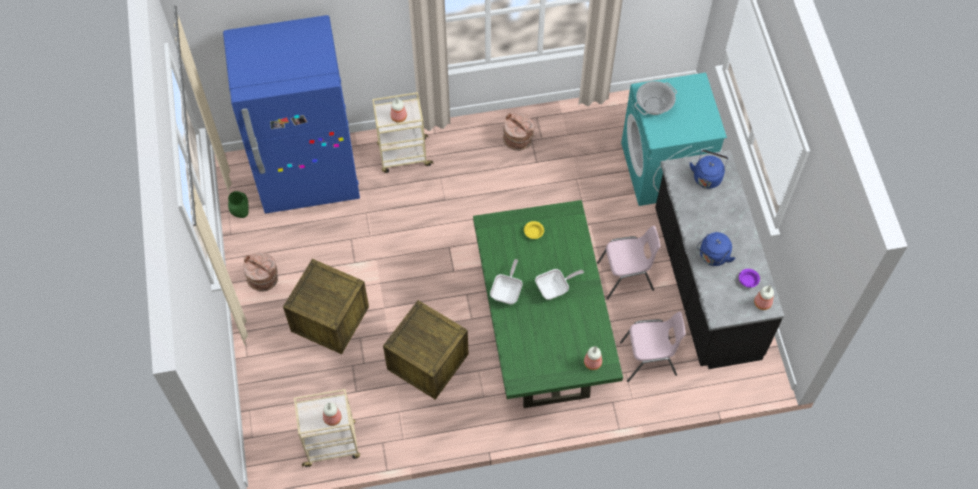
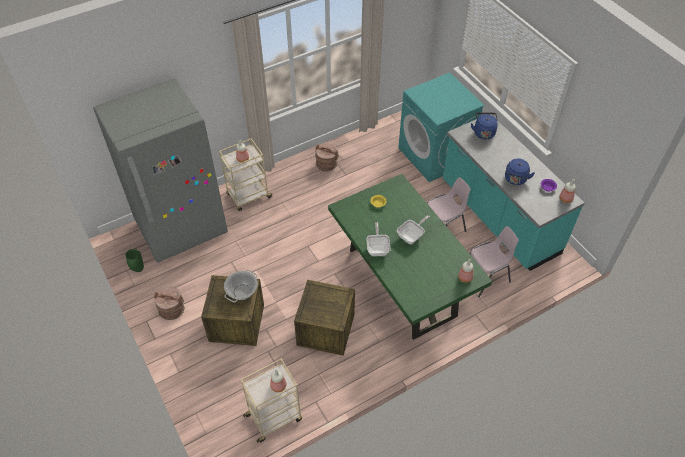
camera: 20 degrees left, 10 degrees down
(308, 175) = (182, 228): blue fridge -> grey fridge
(654, 106) = (426, 99): cooking pot -> cooking pot (242, 292)
(704, 285) = (498, 218): black counter -> turquoise counter

